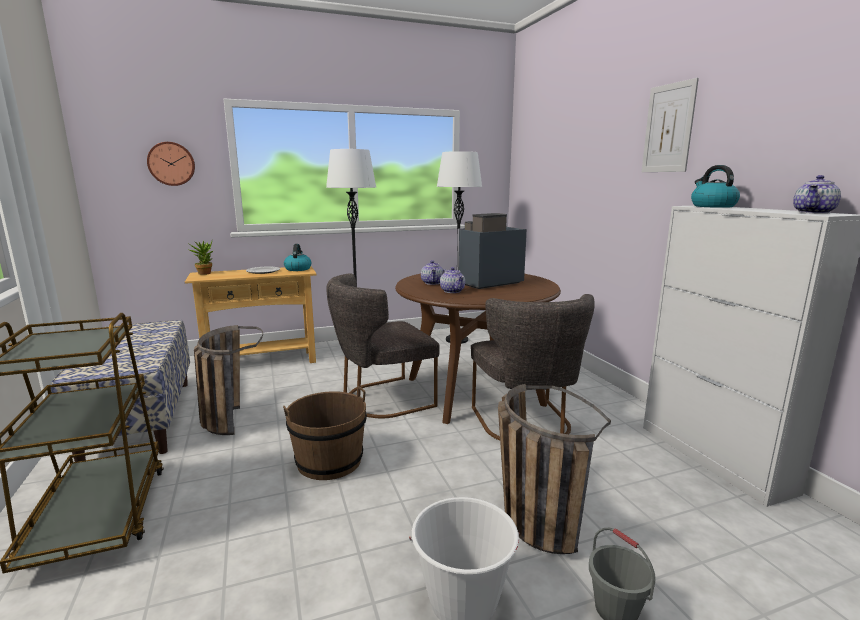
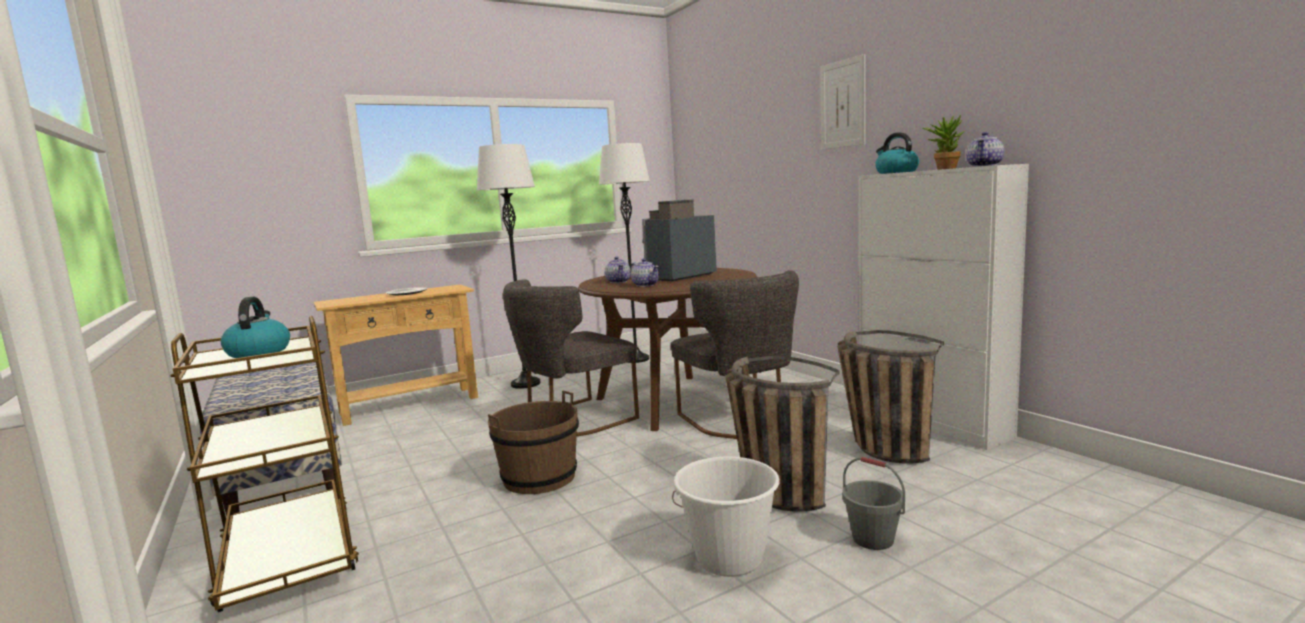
camera: 10 degrees left, 5 degrees down
(171, 164) = (283, 173): wall clock -> none
(205, 273) = (334, 300): potted plant -> potted plant (943, 169)
(228, 416) = (396, 457): basket -> basket (877, 445)
(298, 269) = (447, 287): kettle -> kettle (258, 352)

